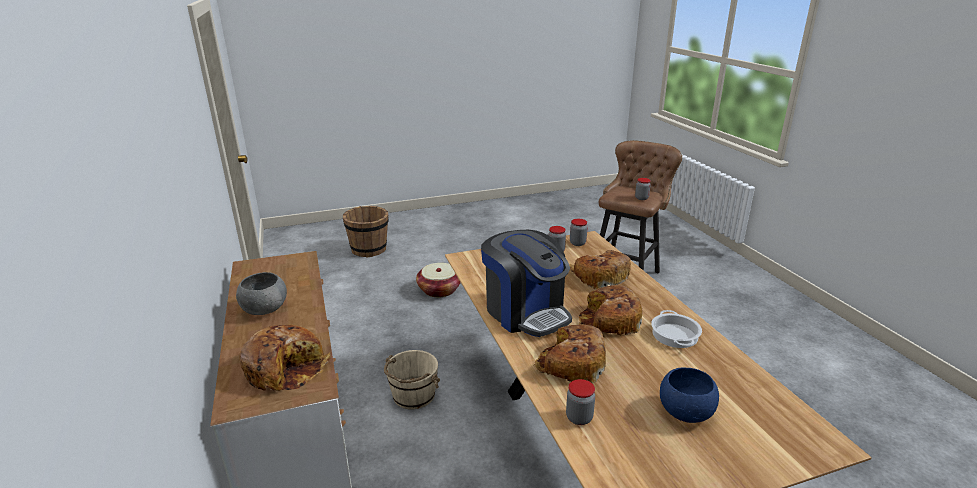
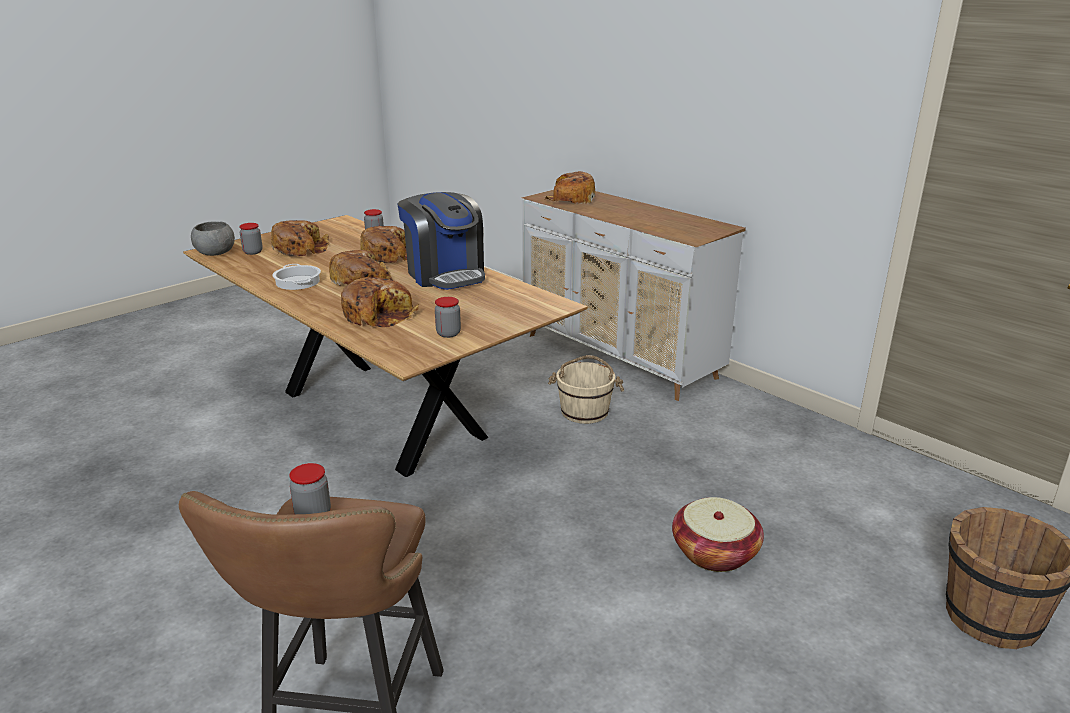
camera: 155 degrees right, 0 degrees up
(264, 309) = (642, 212): grey bowl -> grey bowl (215, 253)
(525, 312) = (445, 274): coffee machine -> coffee machine turned 150 degrees counterclockwise
(577, 243) = (423, 350): jar -> jar (253, 252)
(686, 411) = (300, 249): blue bowl -> bread

